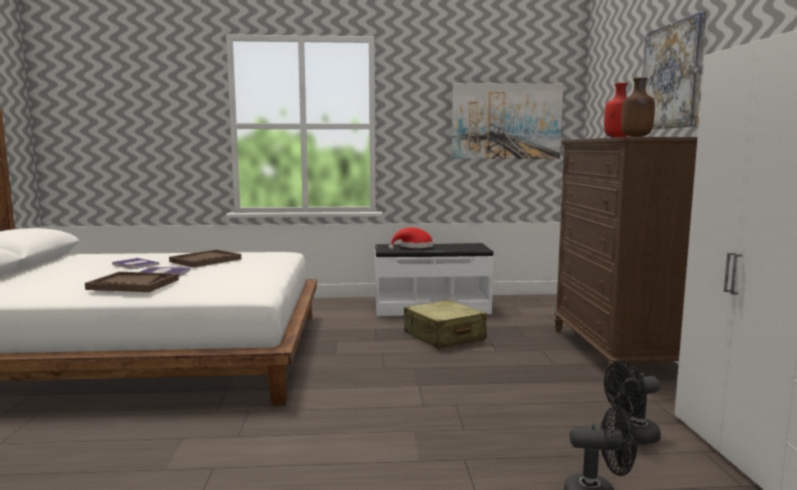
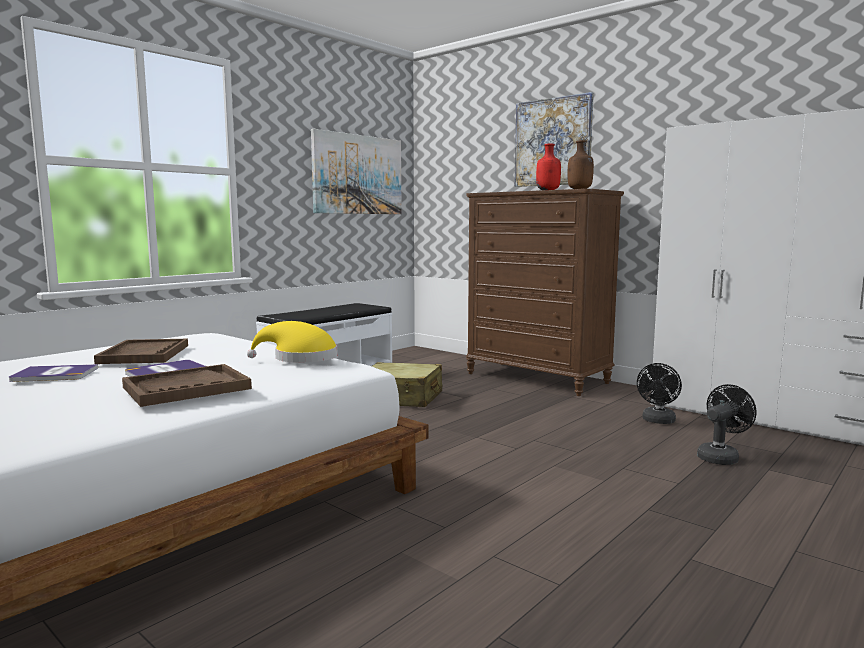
camera: 45 degrees left, 0 degrees up
(241, 279) = (300, 358): none -> yellow hat
(414, 247) = (313, 313): red hat -> none

